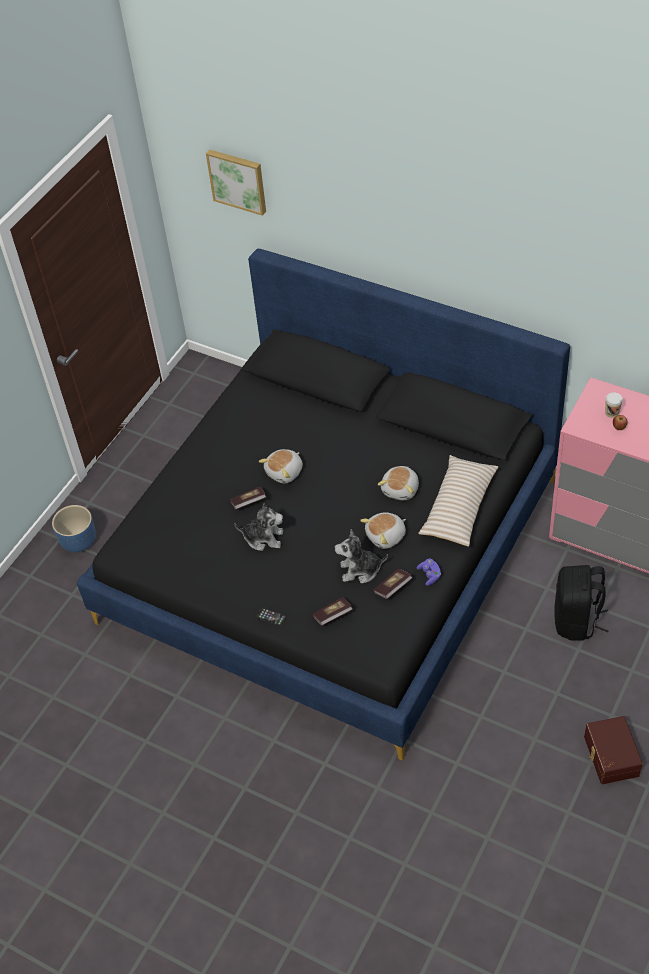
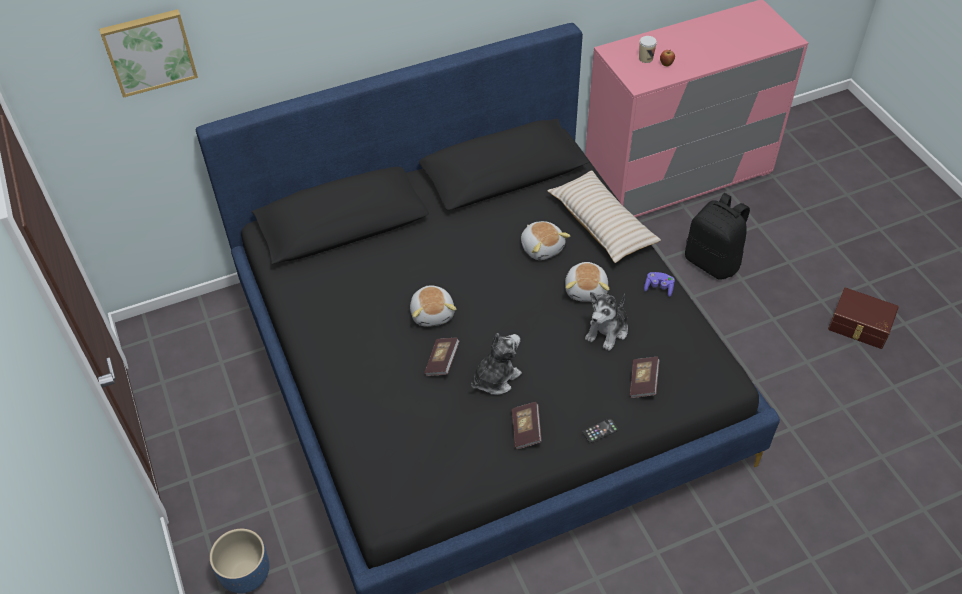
camera: 55 degrees left, 0 degrees up
(393, 588) = (650, 321): book -> book (526, 430)

